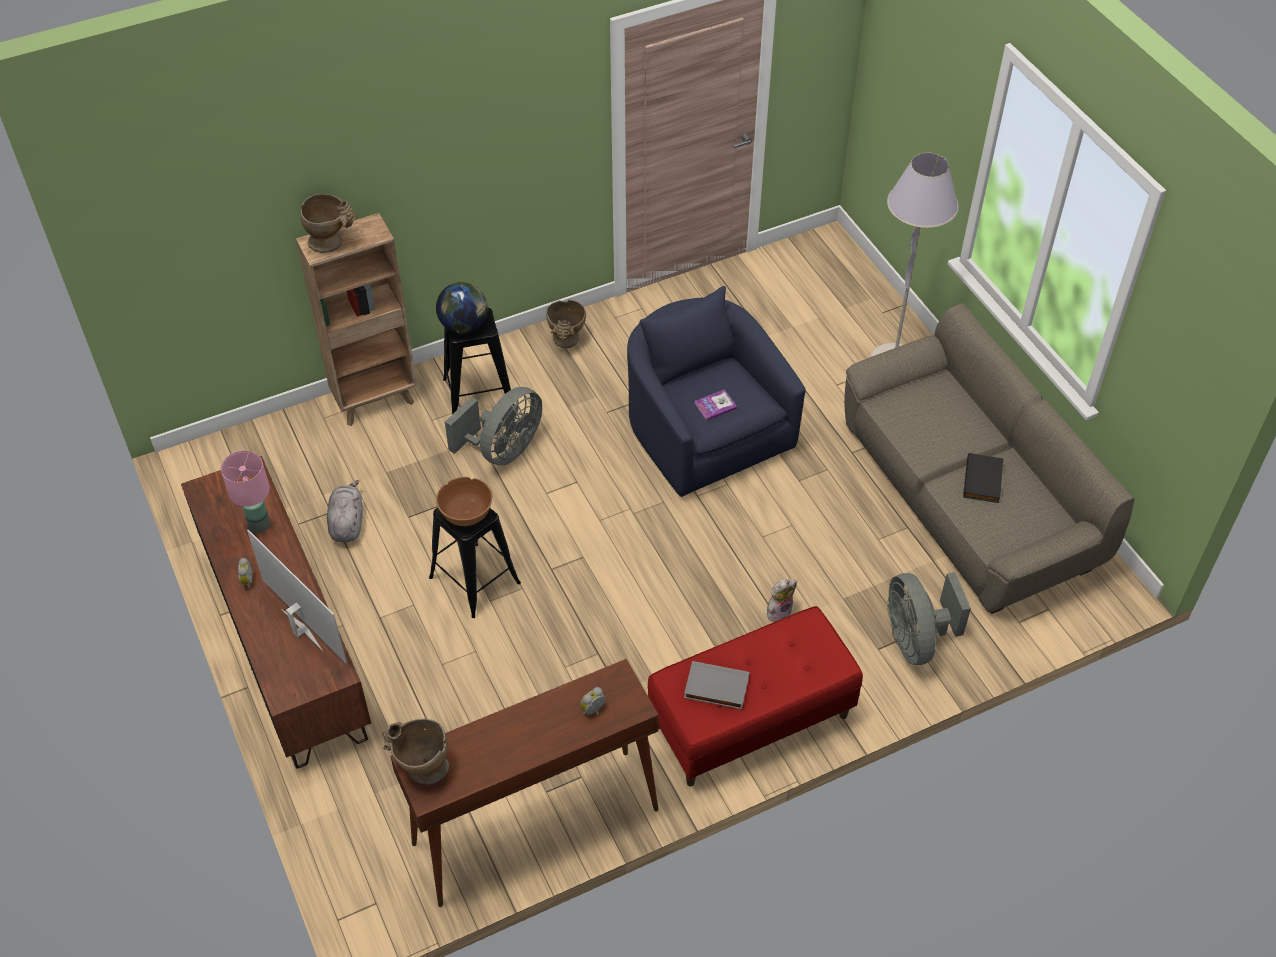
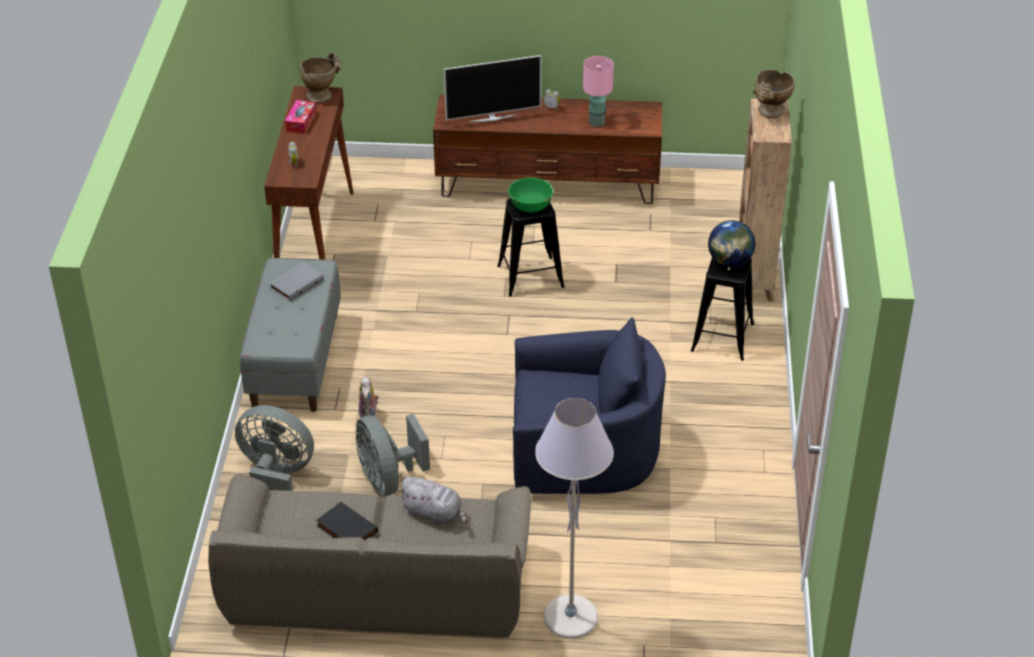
camera: 120 degrees right, 10 degrees down
(347, 523) = (633, 235): grey plush toy -> grey plush toy (434, 514)
(466, 513) = (530, 206): brown bowl -> green bowl
(499, 755) = (301, 122): none -> tissue box
(503, 450) = (648, 330): grey fan -> grey fan (388, 479)
(567, 342) = (751, 408): beige vase -> none
(715, 406) = (549, 387): book -> none
(750, 721) = (295, 360): red bench -> grey bench

